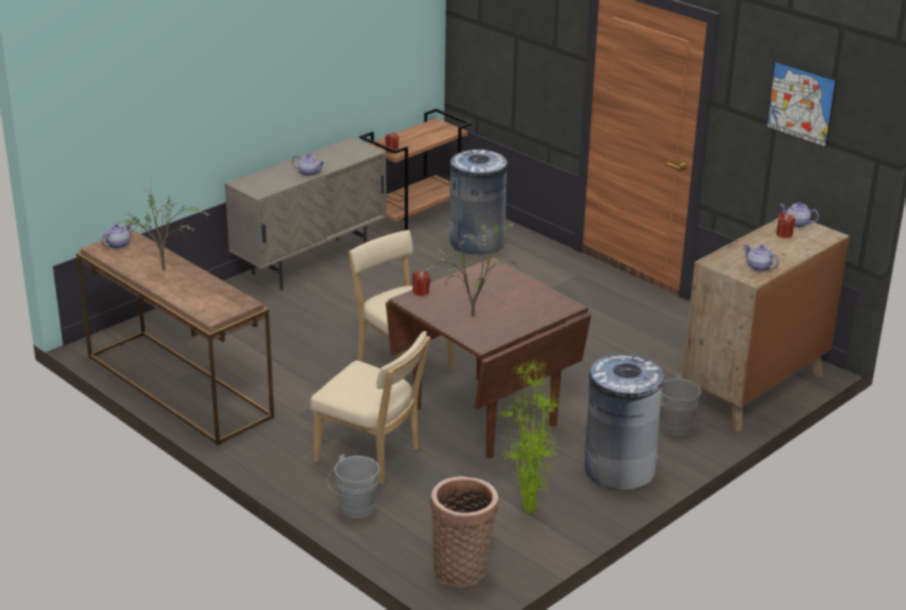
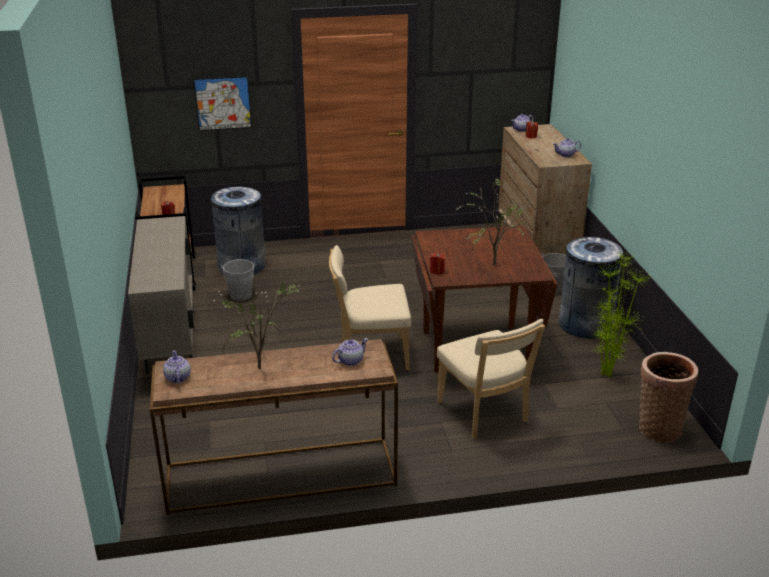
camera: 55 degrees left, 0 degrees up
(309, 173) = (171, 254): teapot -> teapot (350, 361)
(354, 509) = (548, 447): grey bucket -> grey bucket (241, 296)
(372, 457) = (484, 414): beige chair -> beige chair turned 90 degrees clockwise
(801, 103) = (493, 48): picture -> picture (223, 103)

